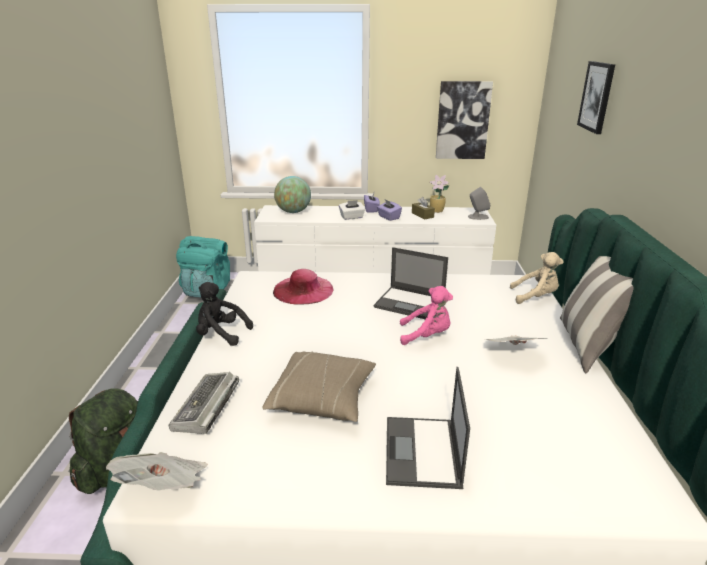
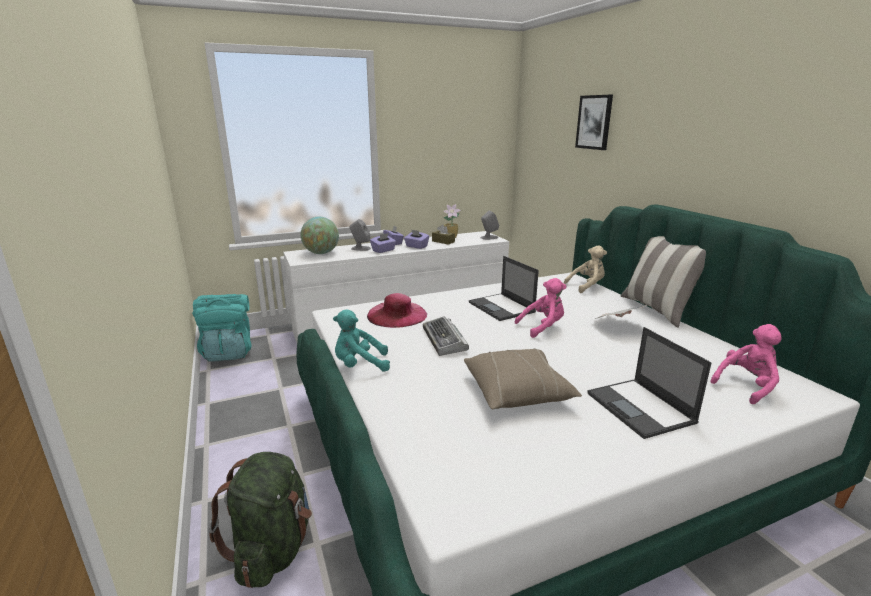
camera: 25 degrees left, 5 degrees down
(164, 487) = (463, 507): newspaper -> none
(206, 408) = (421, 428): keyboard -> keyboard (445, 340)
(221, 334) = (360, 365): black plush toy -> turquoise plush toy
(333, 212) = (360, 248): none -> grey speaker
(352, 217) = (383, 250): white tissue box -> purple tissue box
(410, 303) = (502, 307): laptop -> laptop turned 60 degrees clockwise
(462, 120) = (458, 156): picture -> none
(580, 467) = (746, 386): none -> pink plush toy

